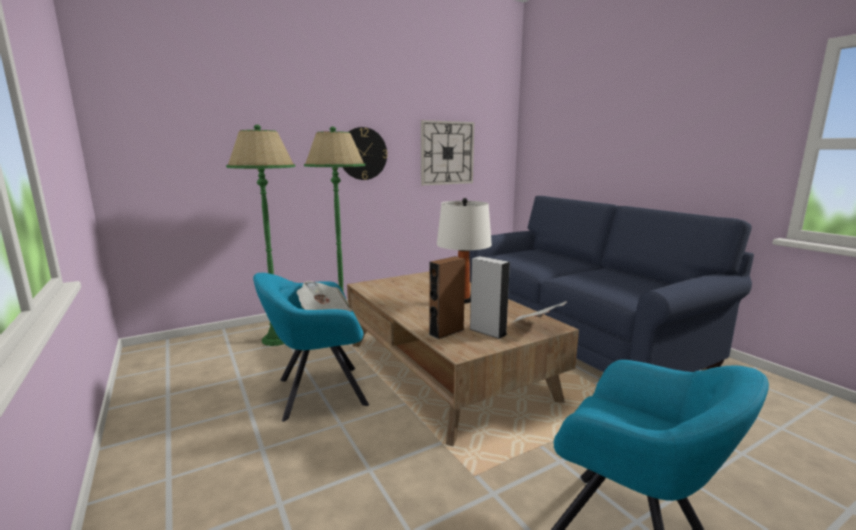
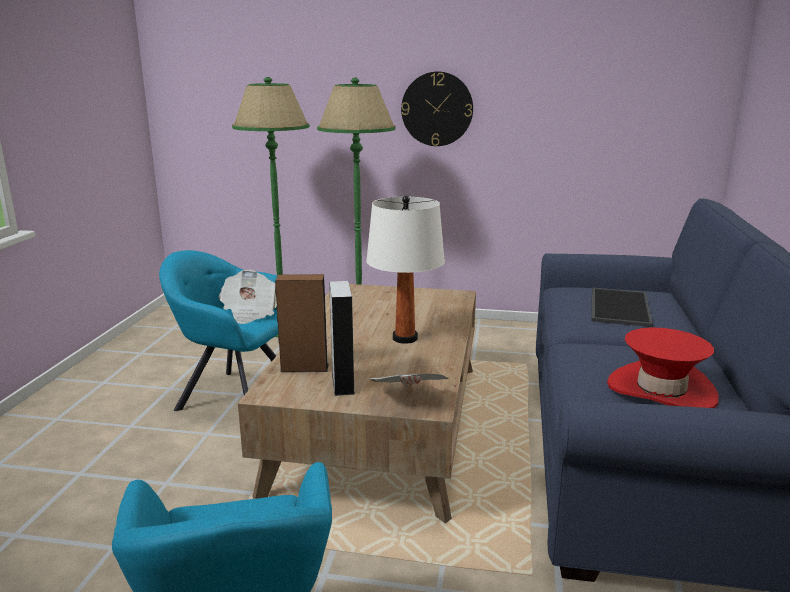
camera: 40 degrees right, 5 degrees up
(447, 153) = (582, 110): wall clock -> none
(536, 258) = (618, 307): none -> tray
(633, 284) = (661, 390): none -> red hat

